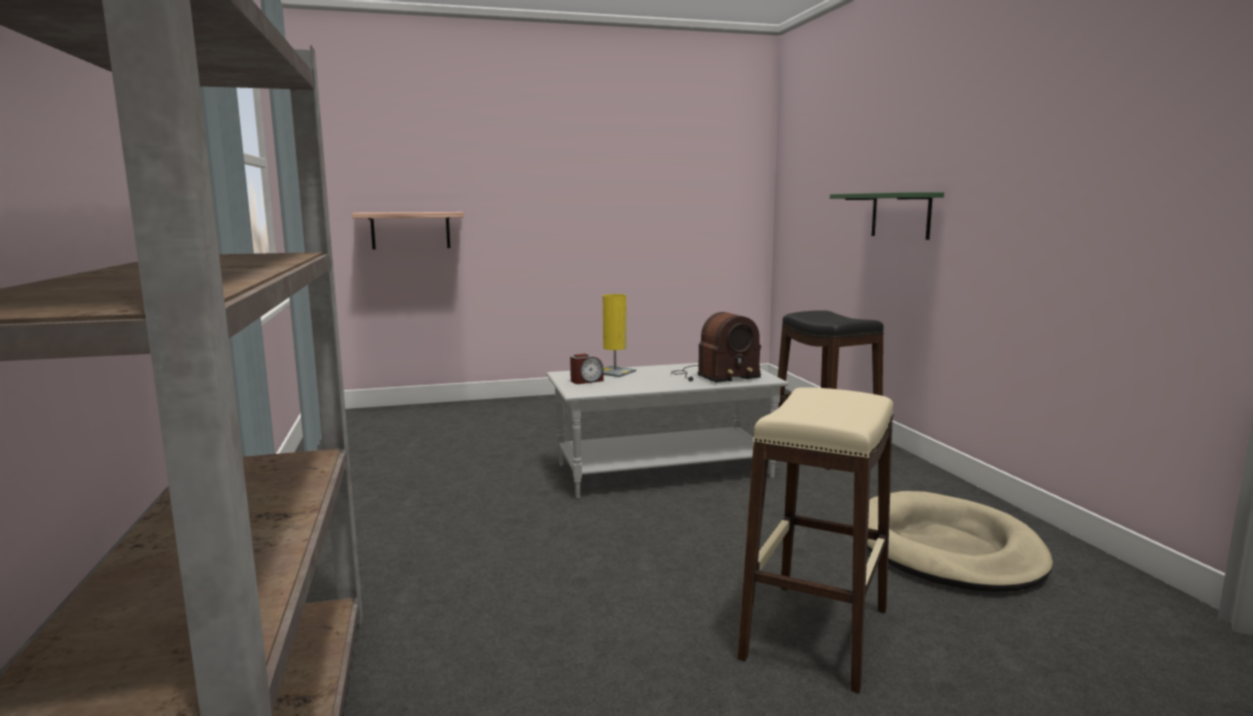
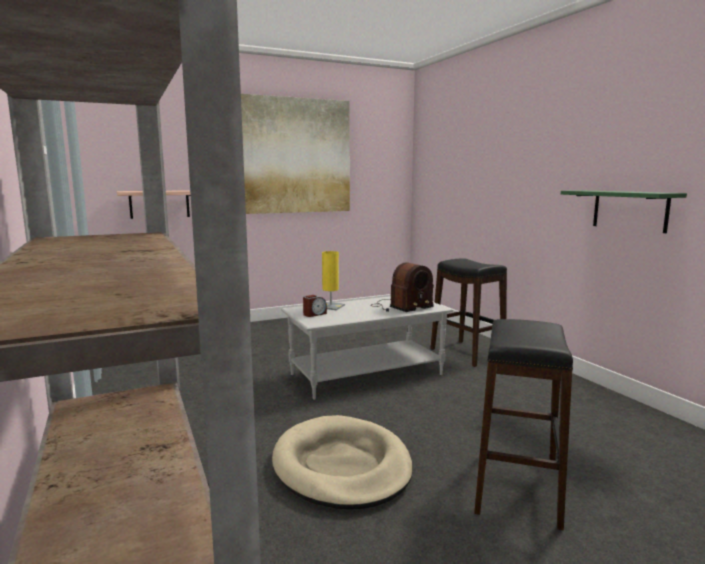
camera: 10 degrees left, 0 degrees up
(601, 163) = (297, 156): none -> picture
(816, 633) = (517, 488): beige stool -> black stool
(900, 215) = (511, 194): green shelf -> green shelf (629, 210)
(946, 549) = (572, 419): beige dog bed -> beige dog bed (342, 466)

